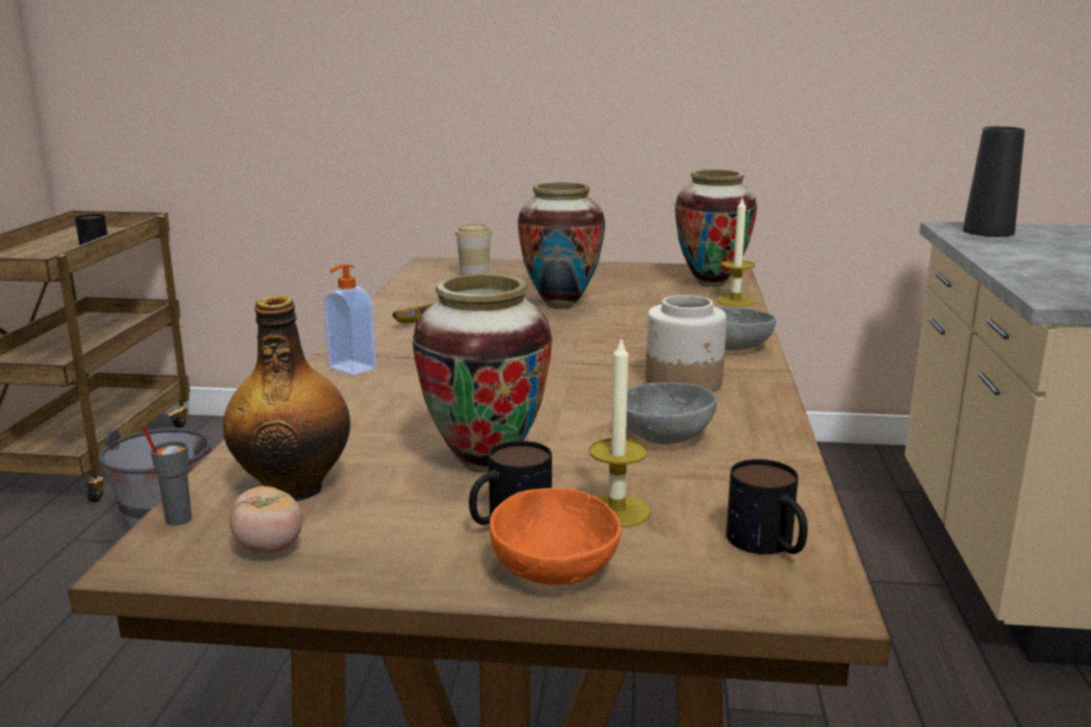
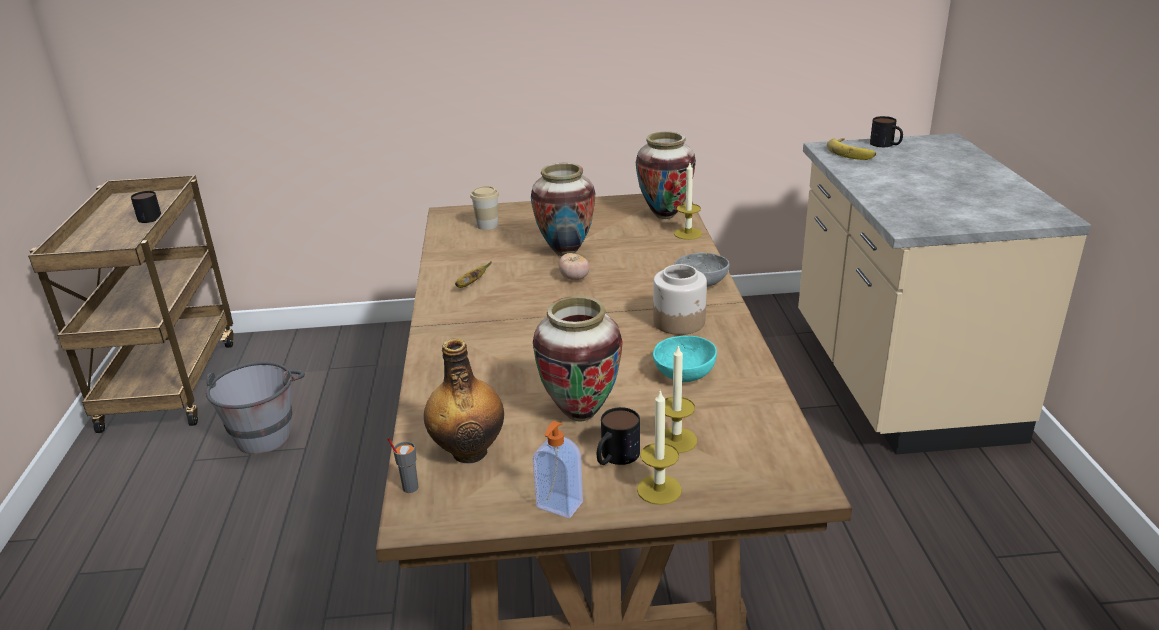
camera: 10 degrees left, 10 degrees up
(269, 548) = (481, 501): tomato -> tomato (574, 278)
(351, 368) = (447, 337): soap dispenser -> soap dispenser (558, 506)
(558, 570) = (659, 489): orange bowl -> candle
(663, 437) = (683, 374): grey bowl -> turquoise bowl
(769, 545) = (772, 453): mug -> mug (886, 145)
(988, 232) = (852, 152): black vase -> banana

